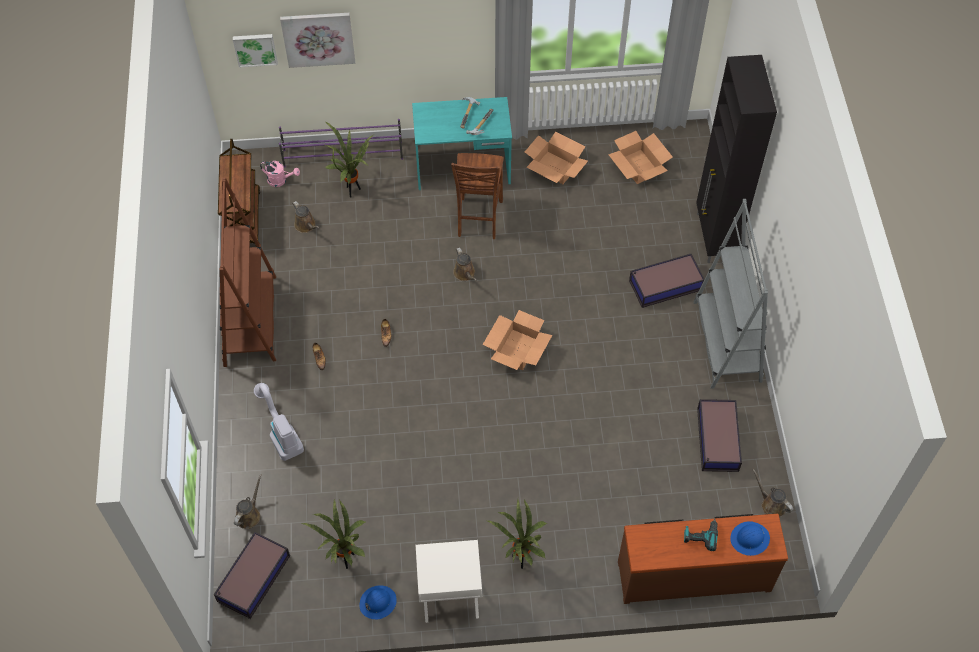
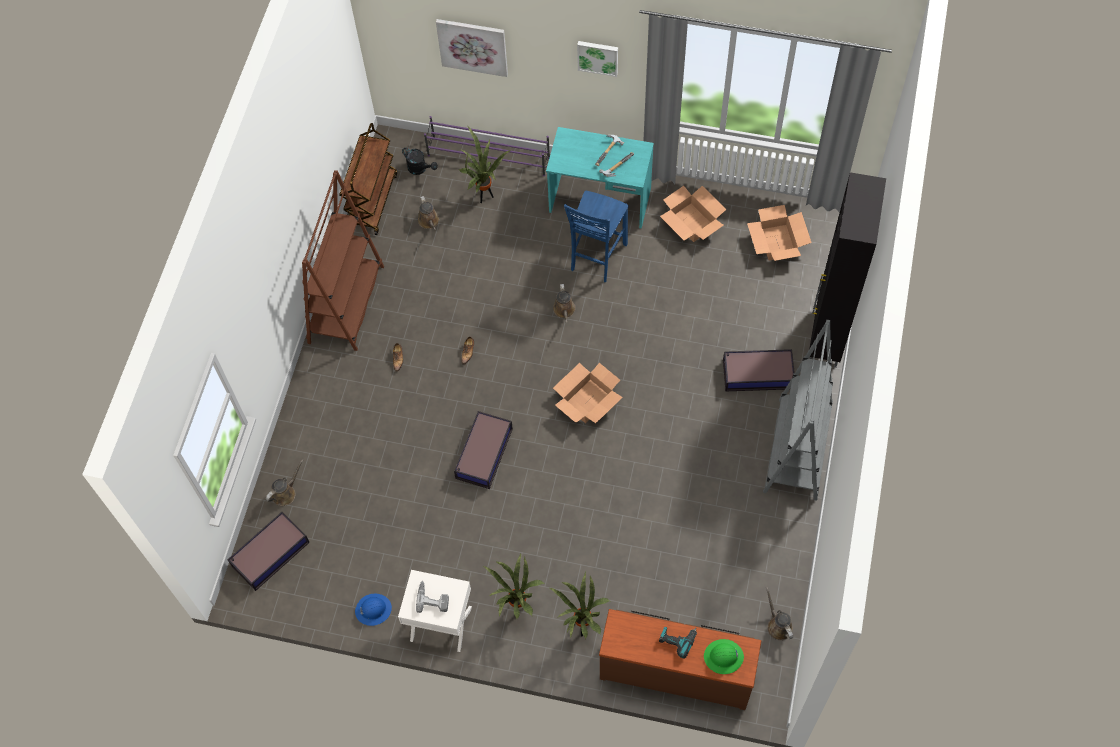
camera: 20 degrees right, 5 degrees up
(255, 49) = (411, 42): picture -> picture (598, 57)
(280, 180) = (420, 169): pink watering can -> black watering can
(280, 433) = (339, 422): vacuum cleaner -> none
(345, 560) = (357, 561): potted plant -> potted plant (582, 628)
(447, 566) = (433, 598): none -> power drill
(478, 219) = (596, 257): brown chair -> blue chair
(717, 440) = (749, 546): storage box -> storage box (483, 454)
(750, 539) = (723, 657): blue hard hat -> green hard hat

